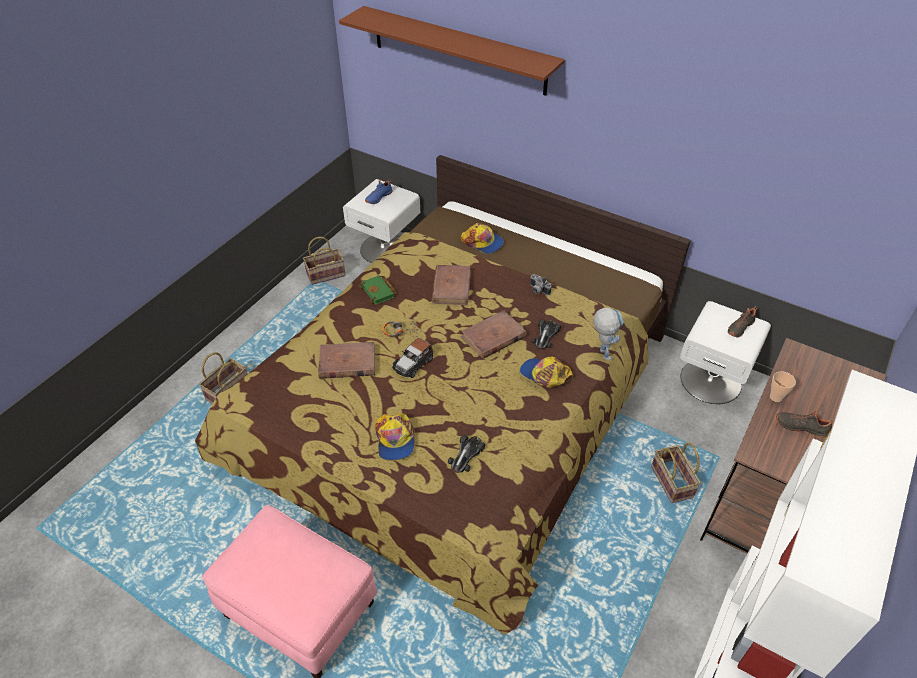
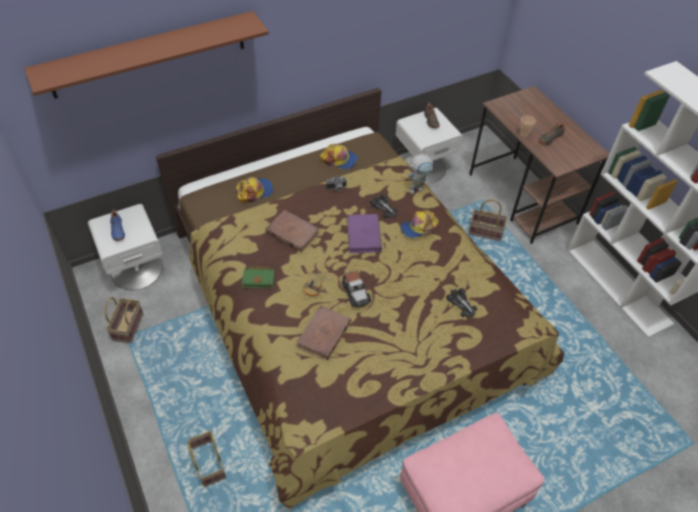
camera: 60 degrees left, 5 degrees up
(395, 439) = (422, 338): cap -> cap (339, 159)
(493, 337) = (364, 235): brown book -> purple book
(602, 351) = (418, 188): toy robot -> toy robot turned 135 degrees clockwise

